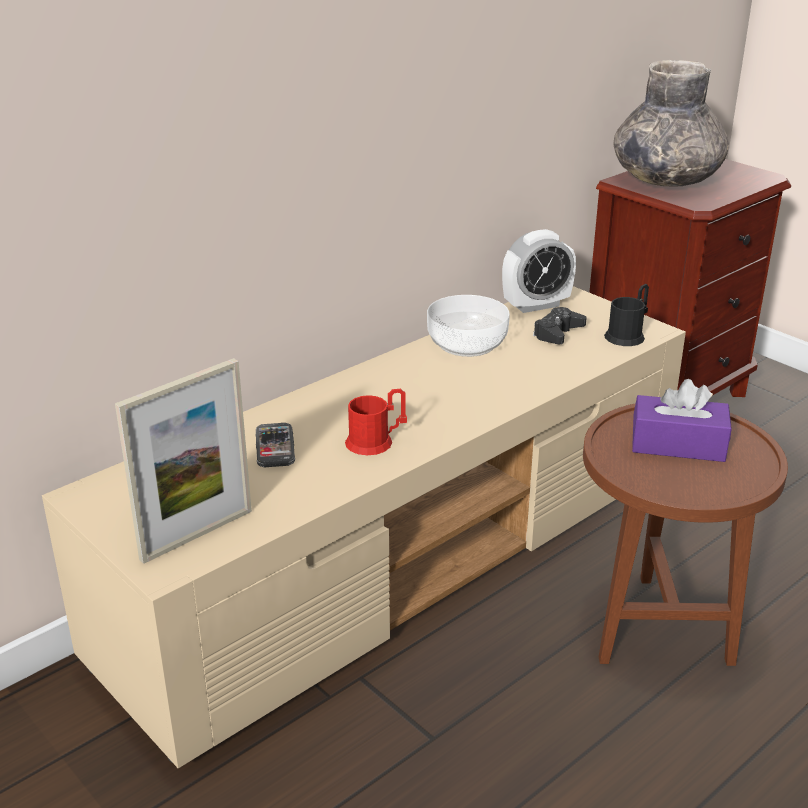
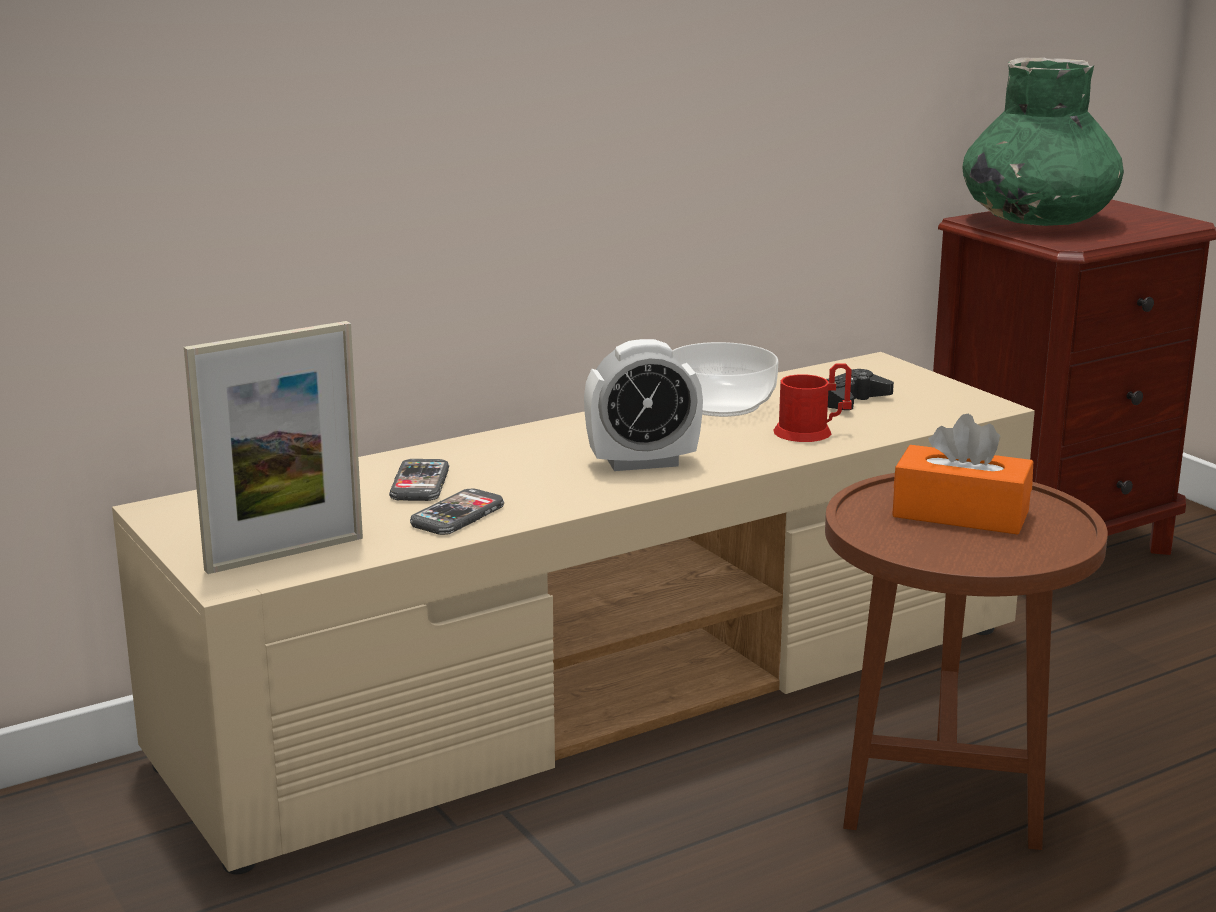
camera: 10 degrees right, 10 degrees down
(315, 479) = (457, 515): none -> phone
(376, 441) = (553, 487): red mug -> red mug (811, 432)
(536, 305) = (835, 373): alarm clock -> alarm clock (642, 462)
(628, 335) = (949, 408): black mug -> none
(665, 179) = (1037, 220): grey vase -> green vase
(678, 444) = (960, 514): purple tissue box -> orange tissue box

